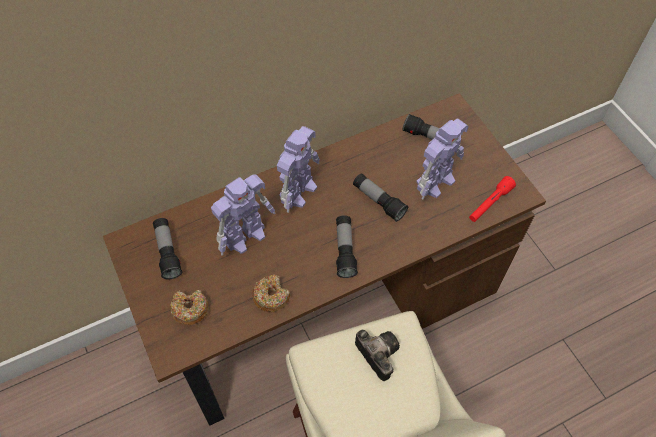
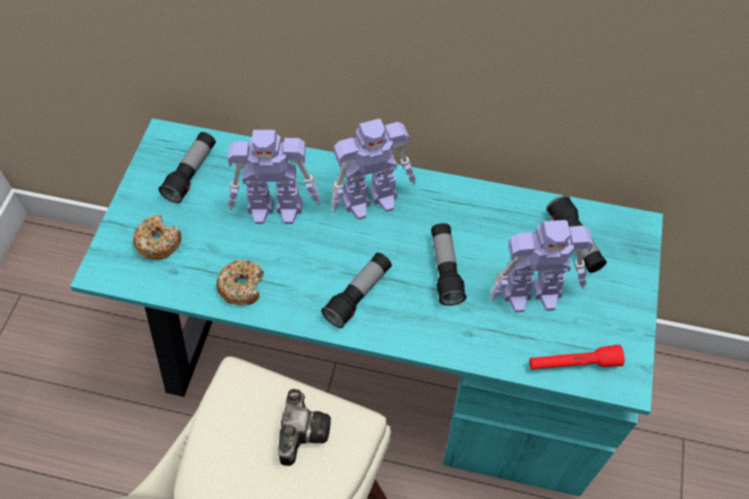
camera: 40 degrees right, 0 degrees up
(327, 309) = (374, 368): brown desk -> turquoise desk

